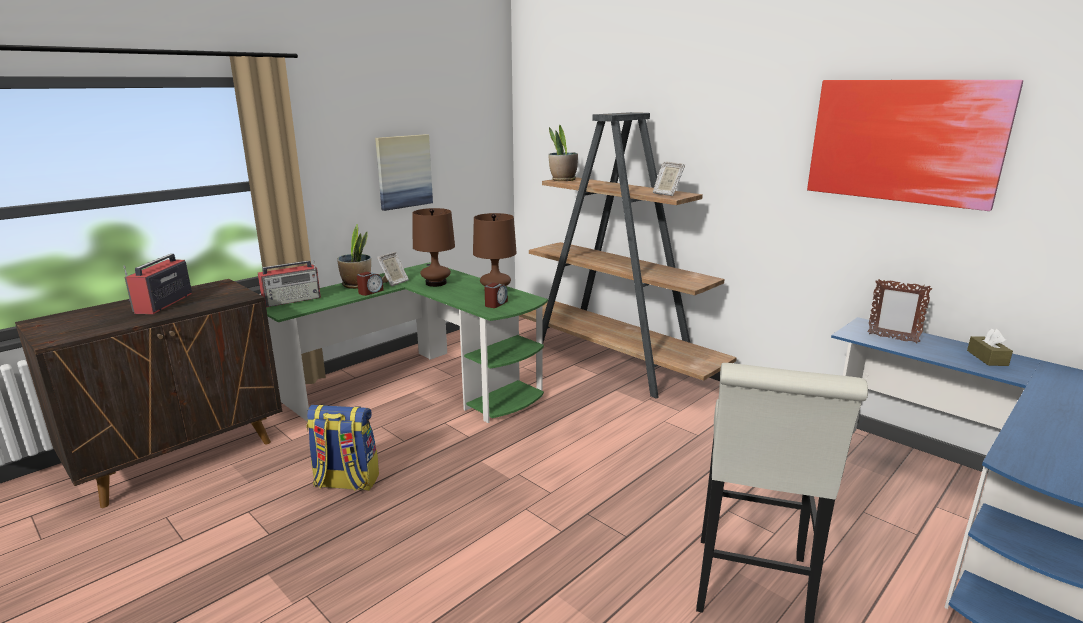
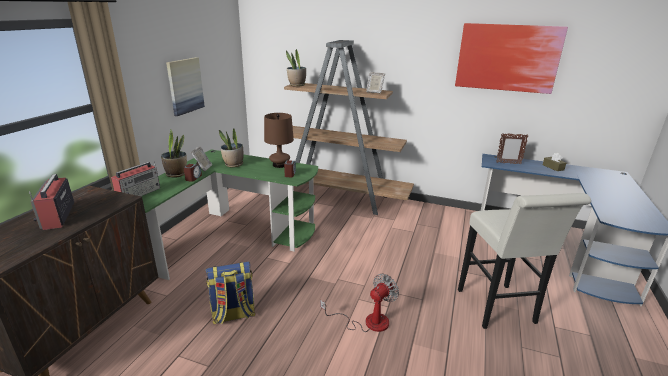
camera: 25 degrees left, 5 degrees up
(436, 283) = (233, 164): brown table lamp -> potted plant
(512, 543) = (367, 322): none -> fan

